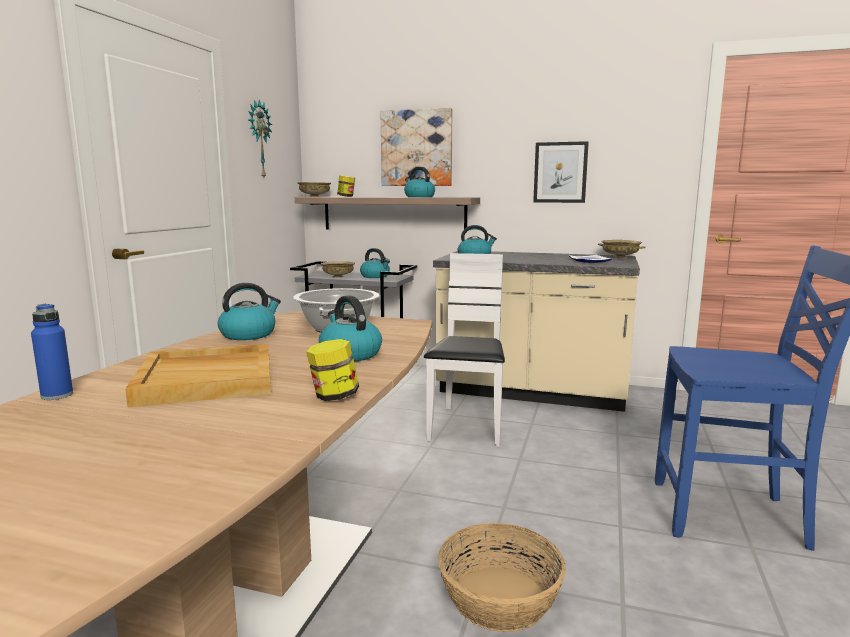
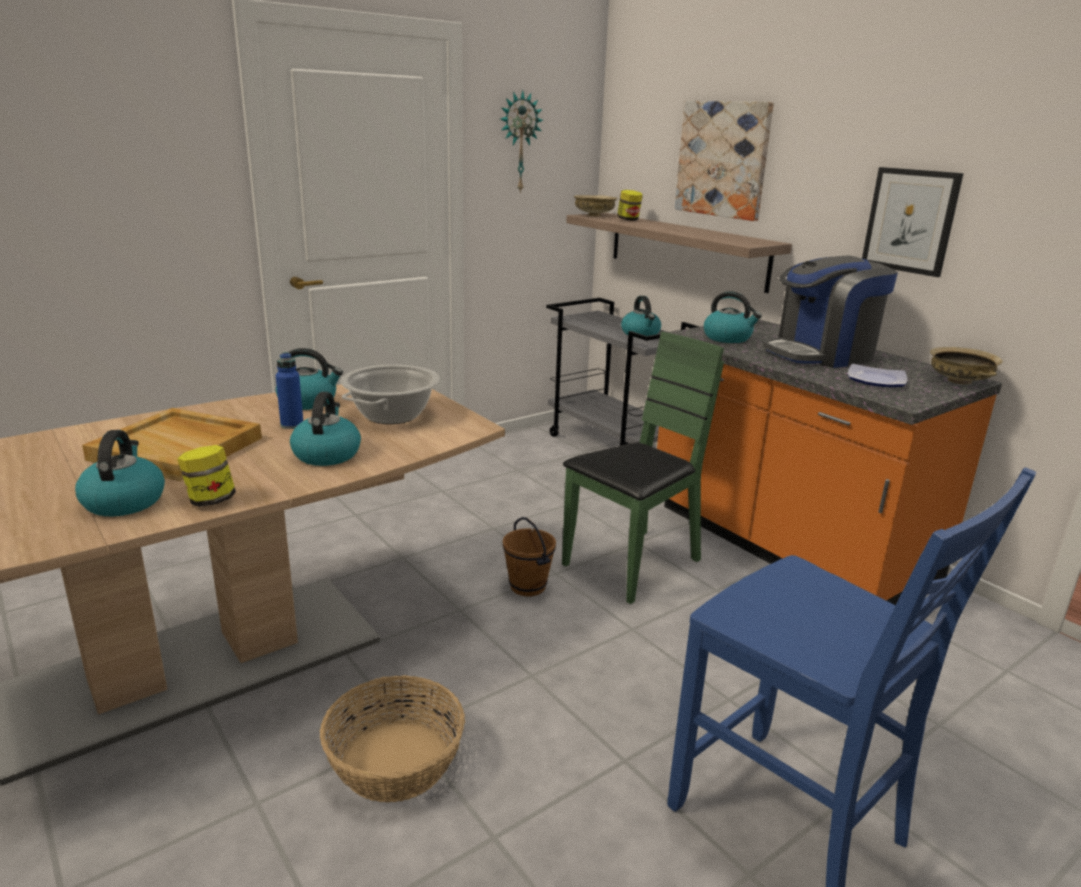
camera: 35 degrees right, 10 degrees up
(57, 395) = (76, 433): blue bottle -> blue bottle (292, 425)
(338, 276) = (597, 326): beige bowl -> none
(419, 197) = (703, 234): kettle -> kettle (124, 501)
(424, 460) = (528, 586): none -> brown bucket
(468, 426) = (632, 564): white chair -> green chair
(531, 392) = (784, 546): beige counter -> orange counter
(537, 257) = (821, 354): none -> coffee machine

